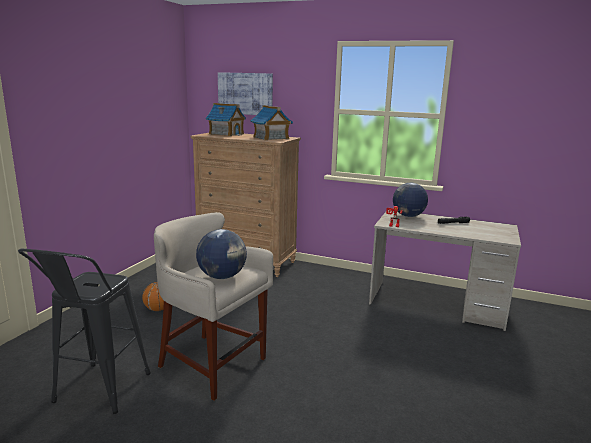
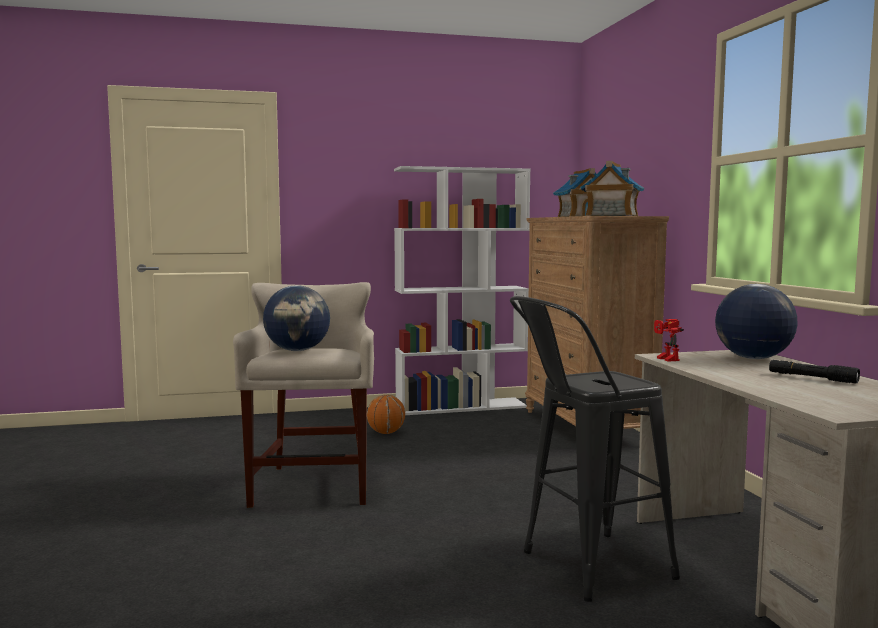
camera: 55 degrees right, 10 degrees down
(96, 394) = (205, 464): black stool -> black stool (584, 568)
(154, 272) = (461, 407): none -> white bookcase
(245, 93) = (623, 154): picture -> none

